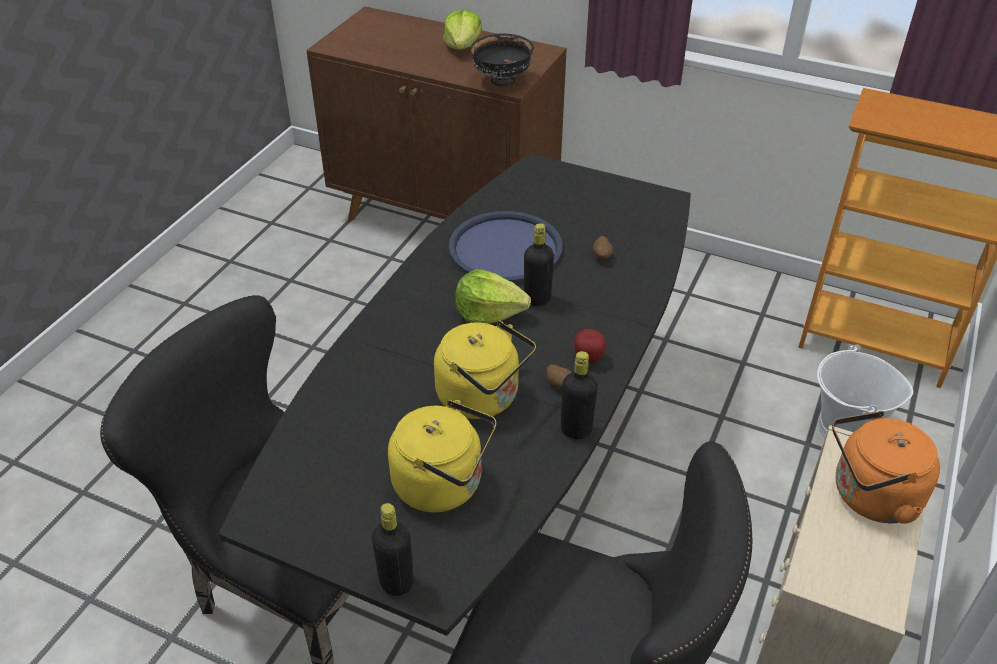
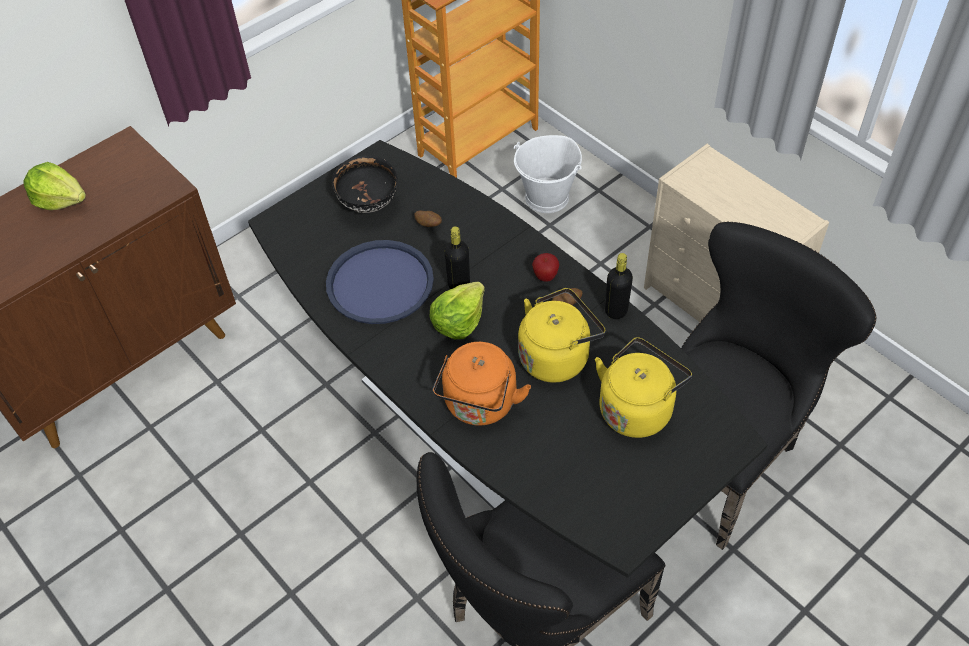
camera: 65 degrees left, 10 degrees up
(396, 582) = (718, 463): black bottle -> none
(502, 81) = (155, 191): black bowl -> black bowl (369, 205)
(870, 497) = (726, 188): orange kettle -> orange kettle (479, 406)

